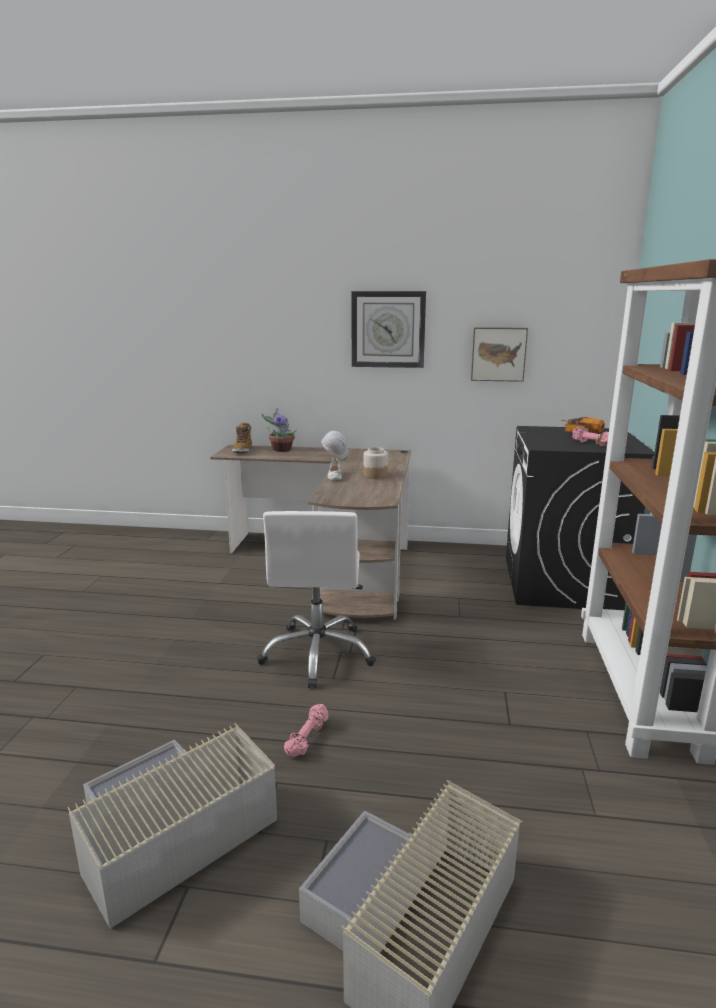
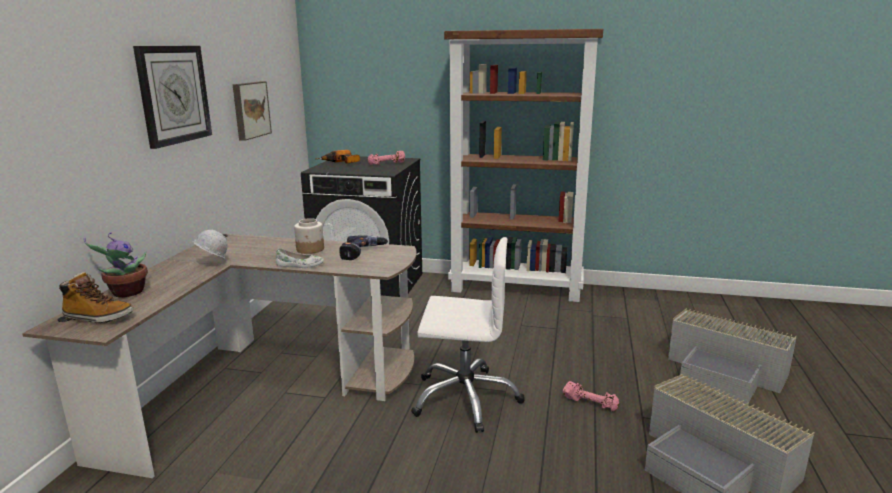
camera: 85 degrees left, 0 degrees up
(367, 490) = (362, 253): none -> power drill

